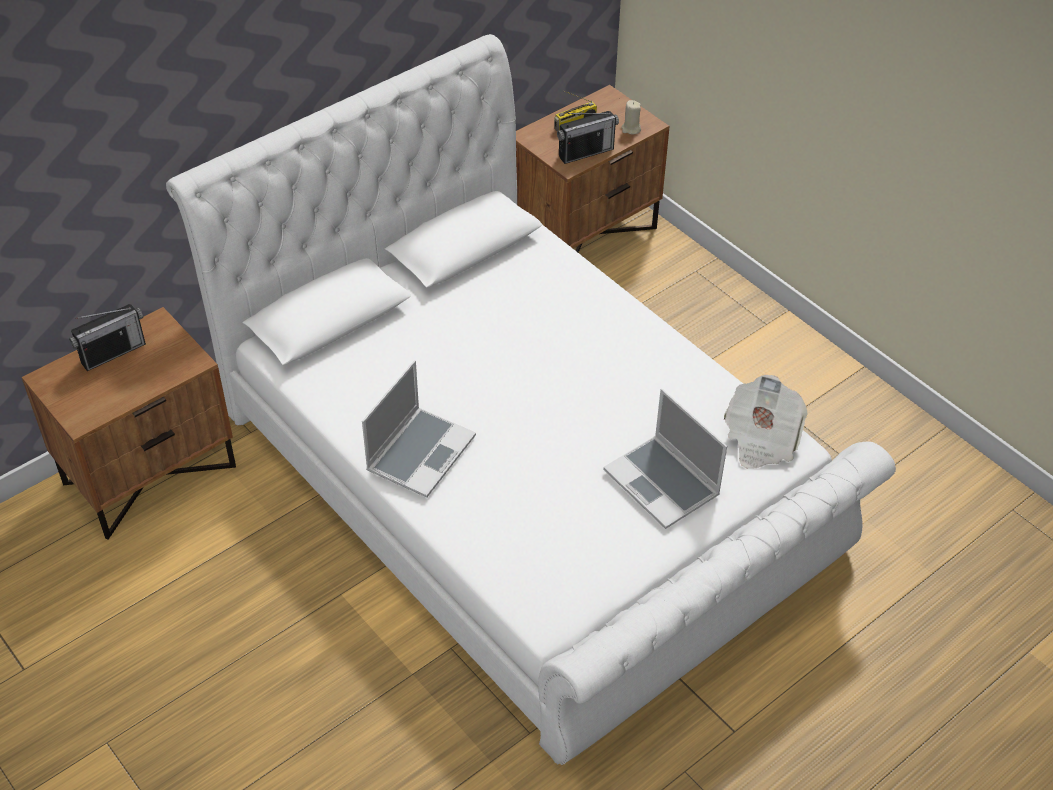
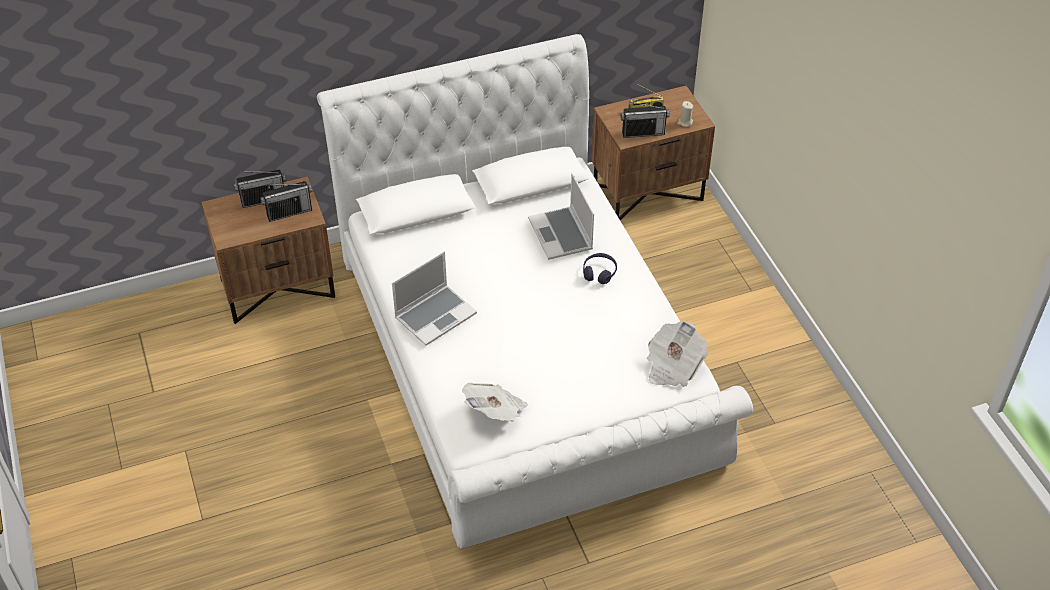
camera: 20 degrees right, 0 degrees up
(158, 361) = (289, 212): none -> radio
(564, 562) = (495, 412): none -> newspaper
(609, 342) = (599, 272): none -> purple headphones
(663, 483) = (589, 378): laptop -> laptop (561, 235)

